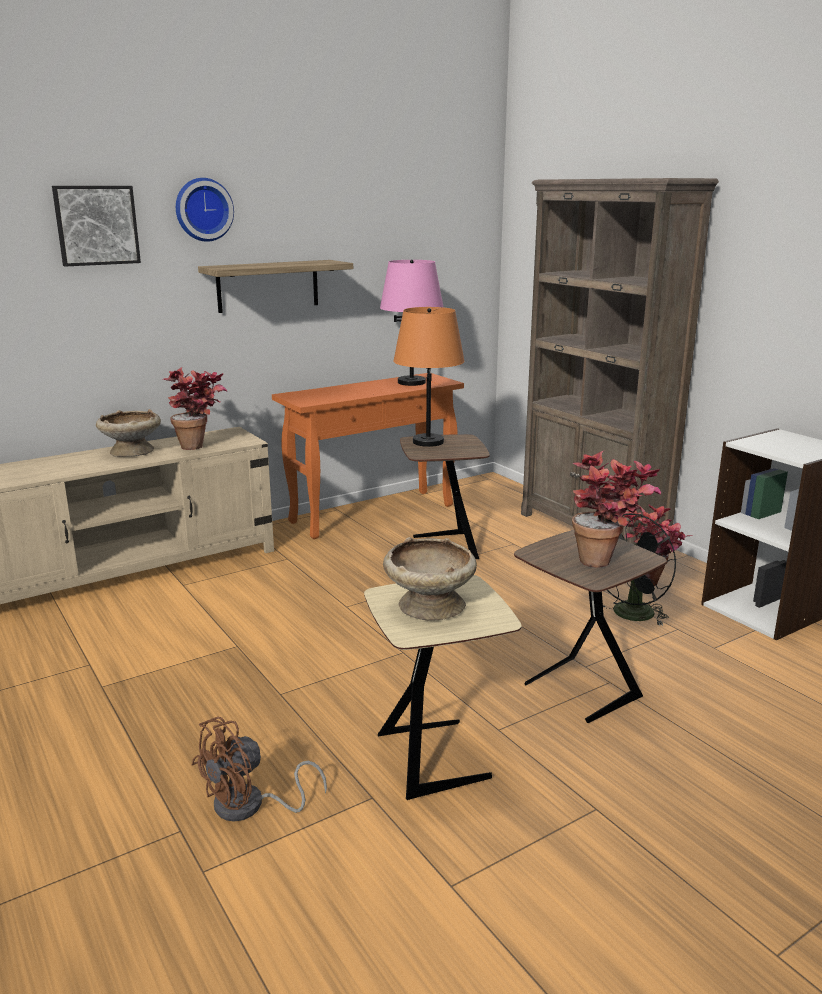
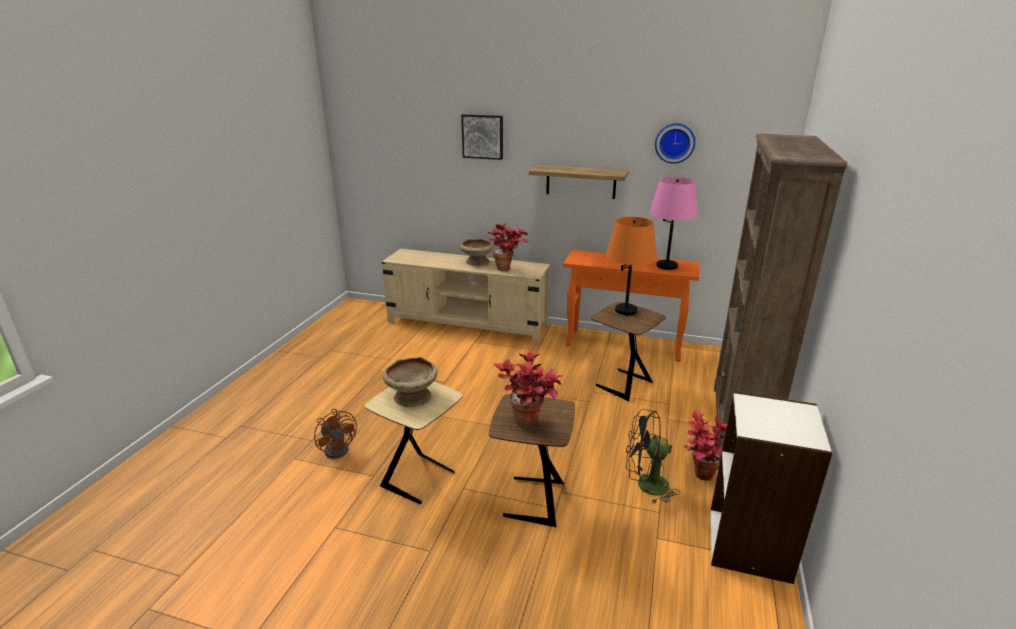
camera: 50 degrees right, 5 degrees up
(203, 209) = (544, 131): wall clock -> wall clock (675, 143)
(250, 806) = (339, 448): brown fan -> brown fan turned 135 degrees counterclockwise

